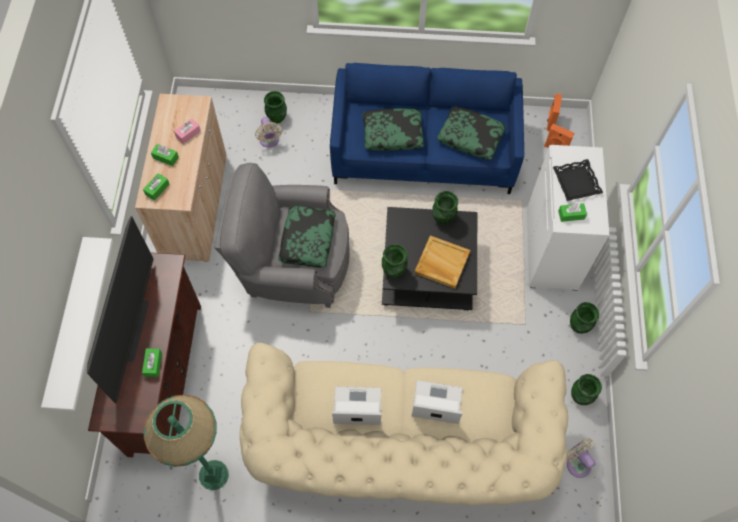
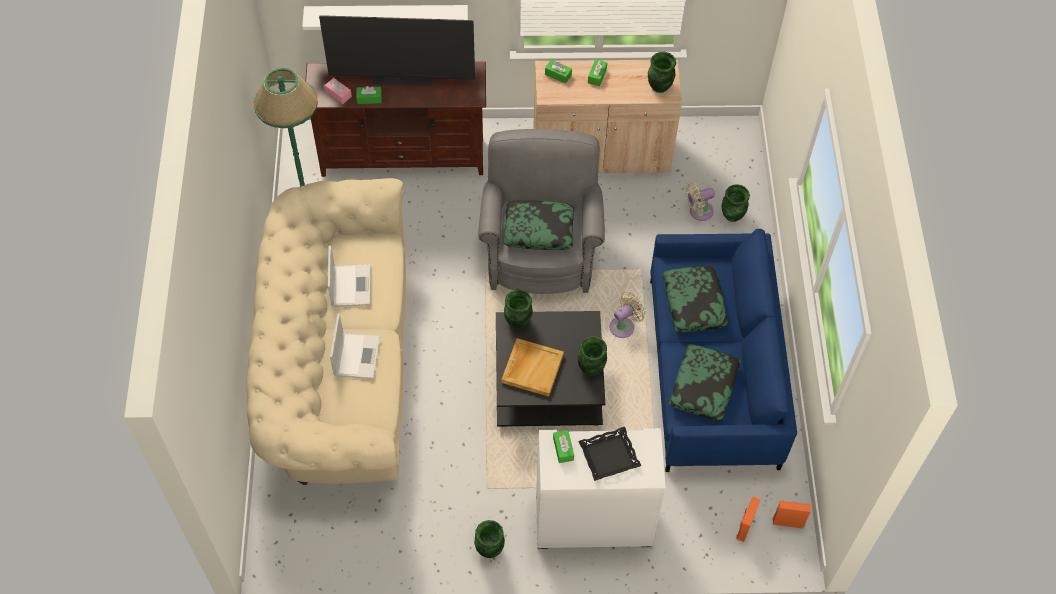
camera: 85 degrees right, 5 degrees down
(188, 134) = (629, 90): pink tissue box -> pink tissue box (338, 94)
(577, 462) = (323, 541): beige fan -> beige fan (624, 326)
(580, 397) = (400, 548): green vase -> green vase (659, 87)

